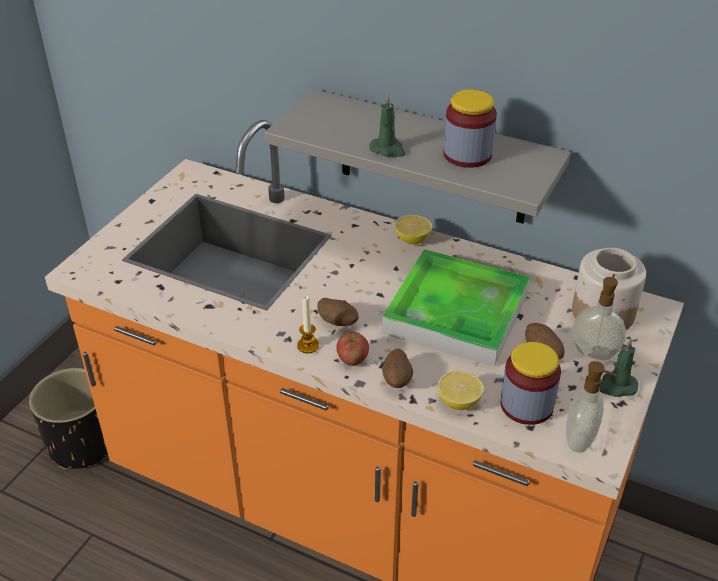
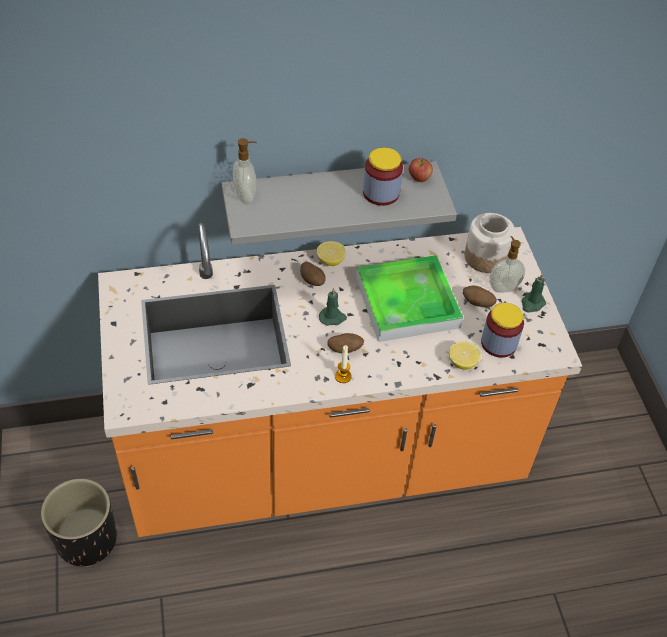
camera: 40 degrees left, 10 degrees up
(352, 360) = (378, 370): apple -> apple (419, 178)
(388, 150) = (329, 213): green candle -> green candle (332, 317)
(397, 380) = (417, 369): potato -> potato (312, 281)
(581, 440) = (543, 349): soap dispenser -> soap dispenser (246, 195)

